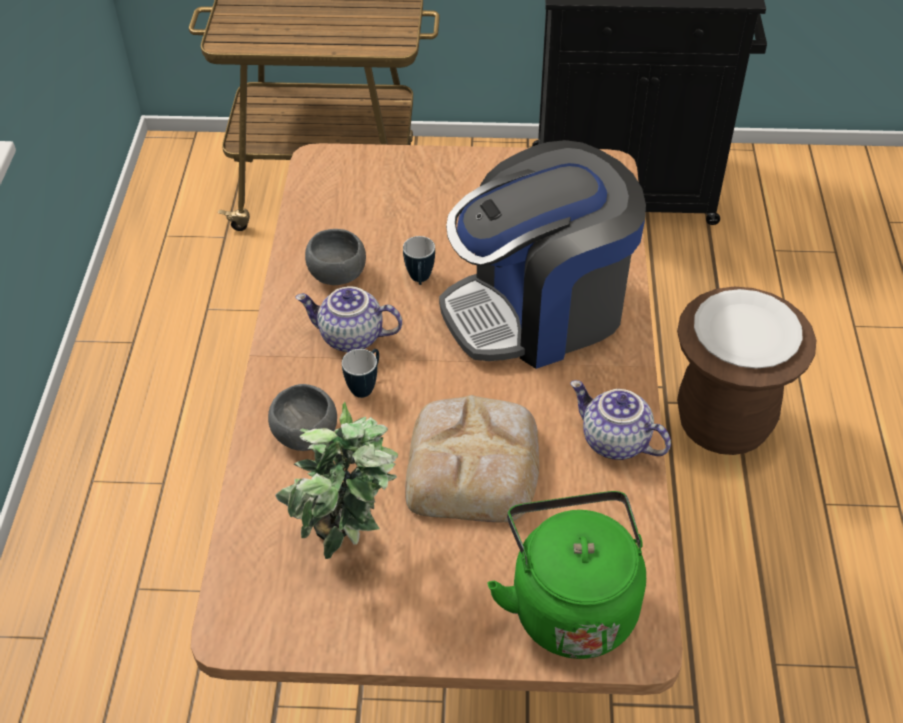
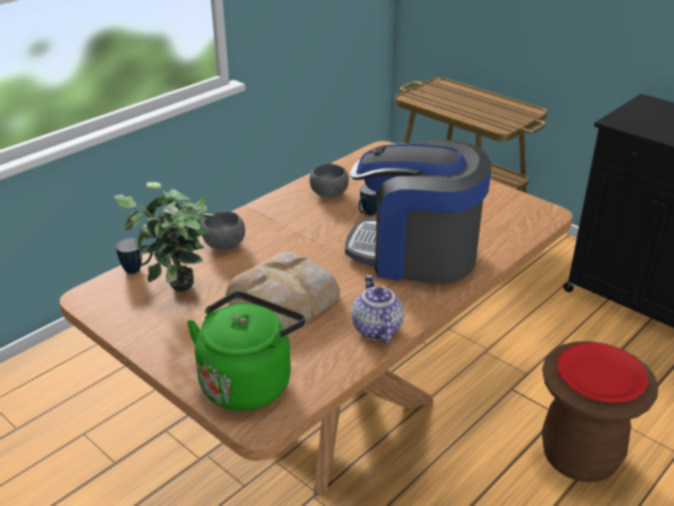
camera: 40 degrees right, 15 degrees down
(350, 338) = (299, 220): teapot -> none
(366, 386) = (279, 241): mug -> mug (137, 269)
(746, 331) = (601, 374): white plate -> red plate

